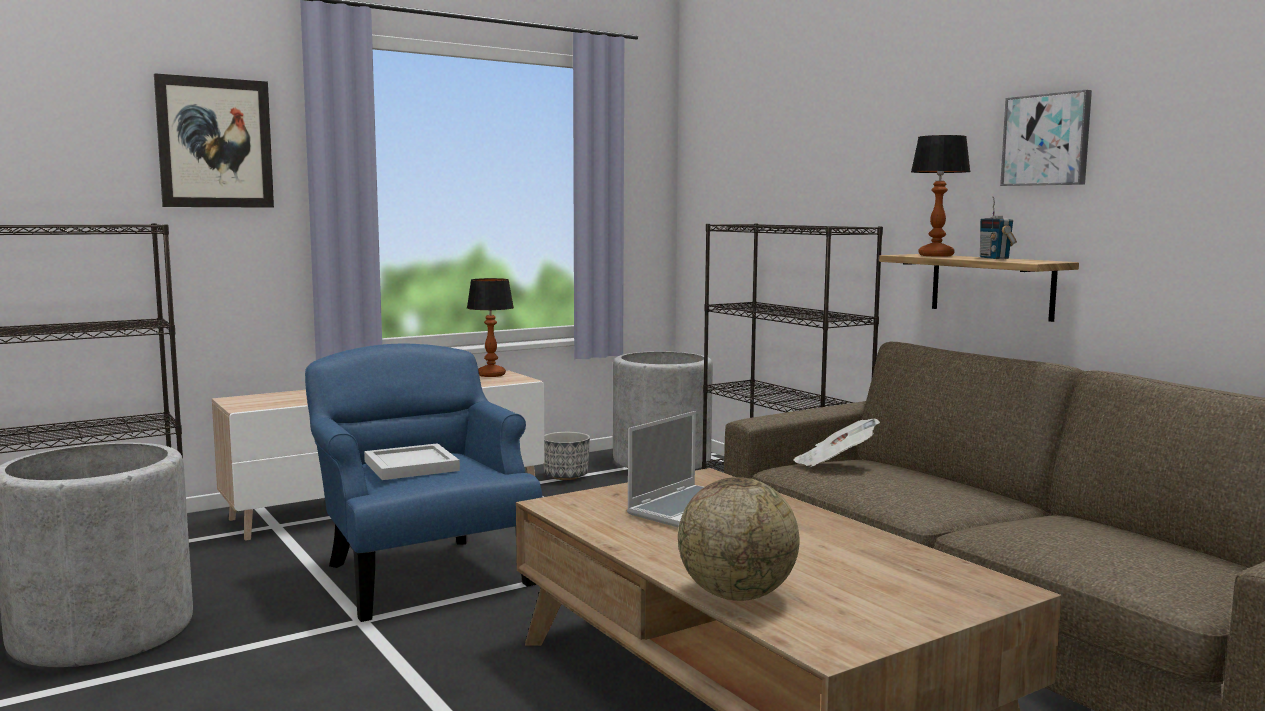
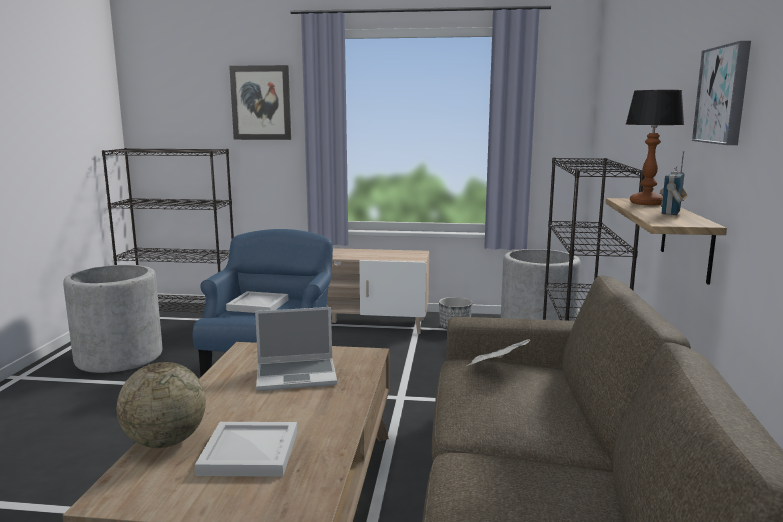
camera: 40 degrees right, 5 degrees up
(491, 375) = (409, 252): table lamp -> none
(841, 572) = (251, 452): none -> white tray

